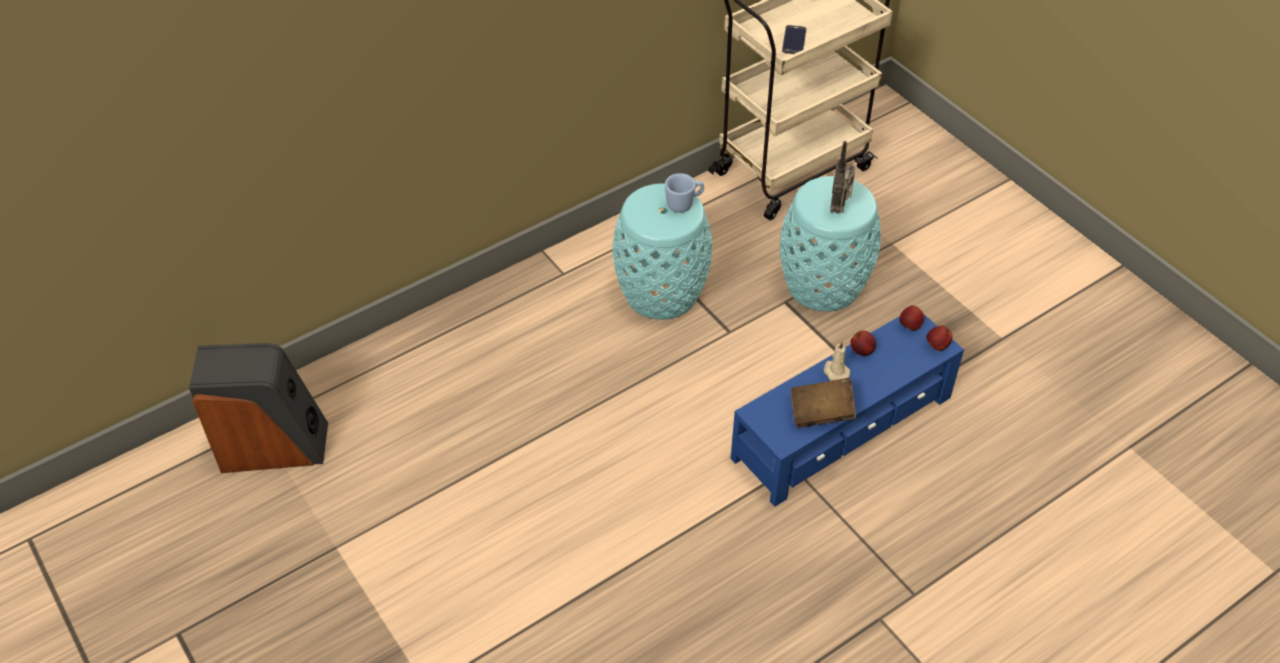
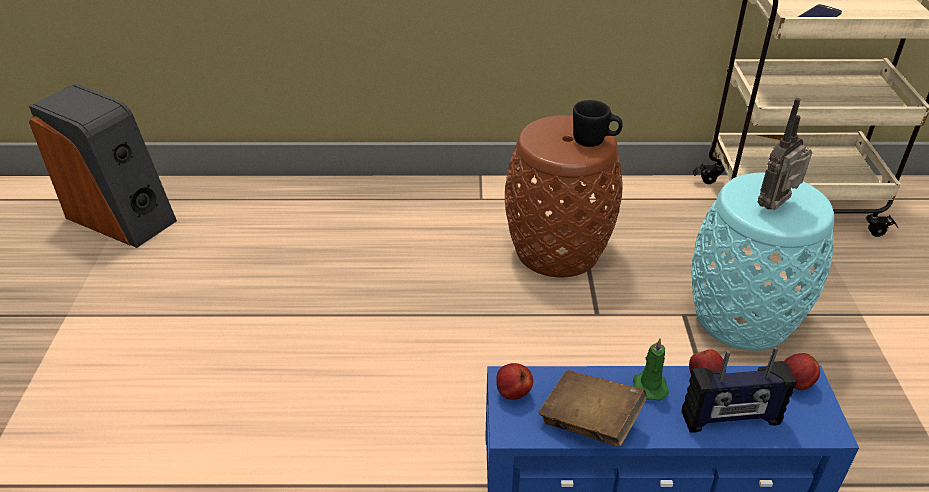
camera: 35 degrees right, 10 degrees down
(661, 293) = (557, 251): turquoise stool -> brown stool
(684, 204) = (594, 141): blue mug -> black mug
(835, 371) = (649, 385): beige candle -> green candle
(892, 368) = (731, 419): none -> radio
(937, 346) = (818, 424): apple -> apple (512, 393)

